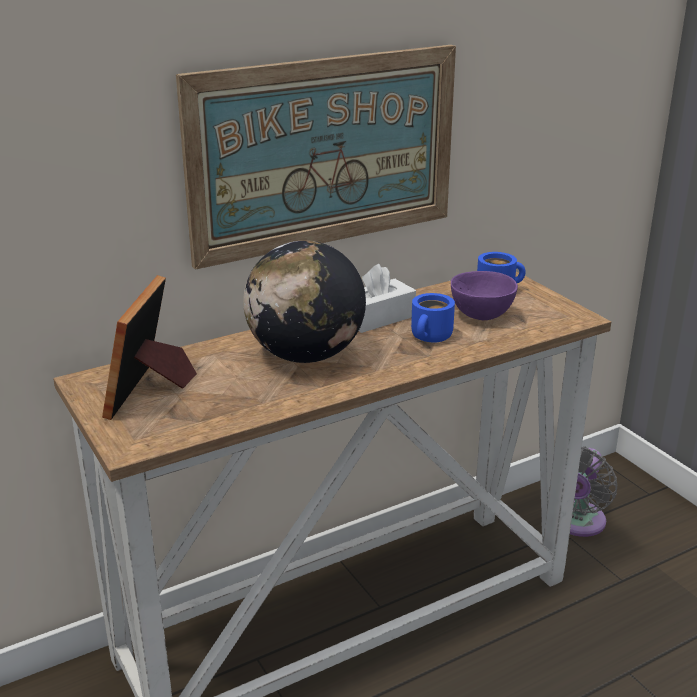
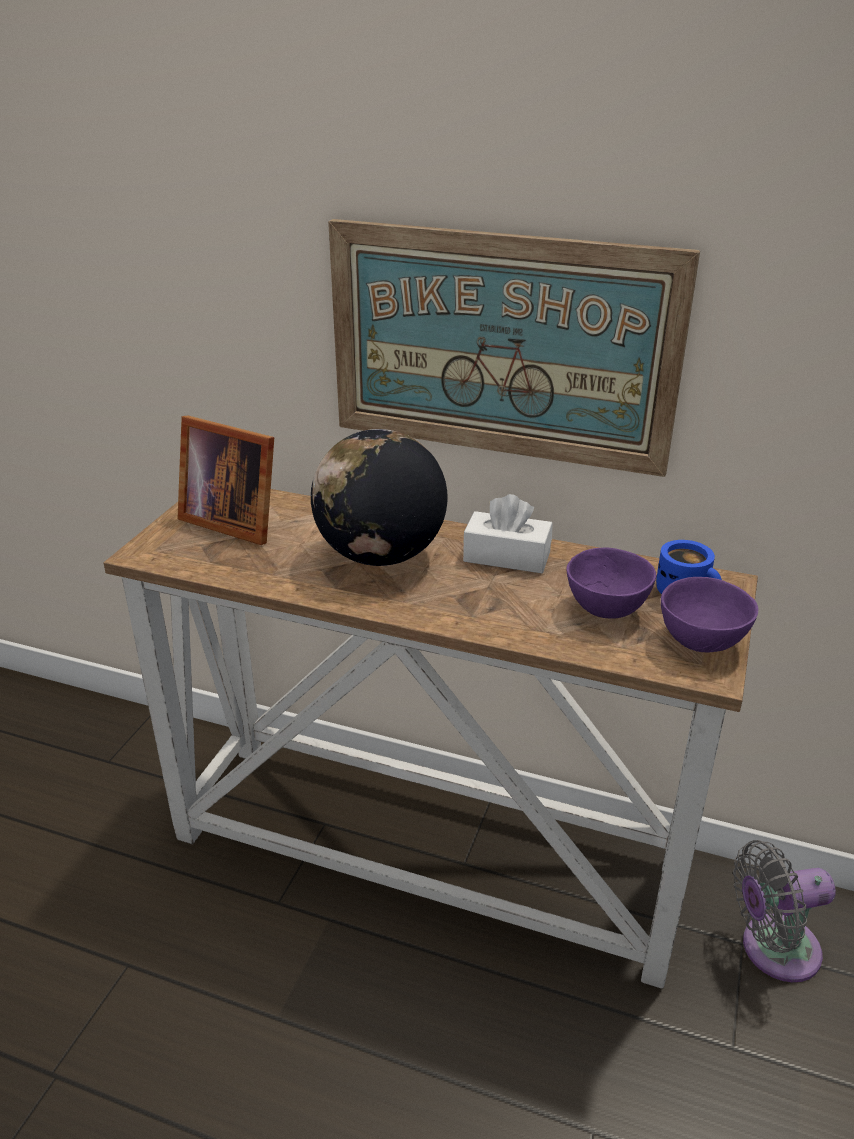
camera: 50 degrees right, 5 degrees up
(151, 391) = (232, 521): picture frame -> picture frame turned 120 degrees counterclockwise
(432, 338) = (511, 602): blue mug -> none
(550, 307) = (703, 643): none -> purple bowl

